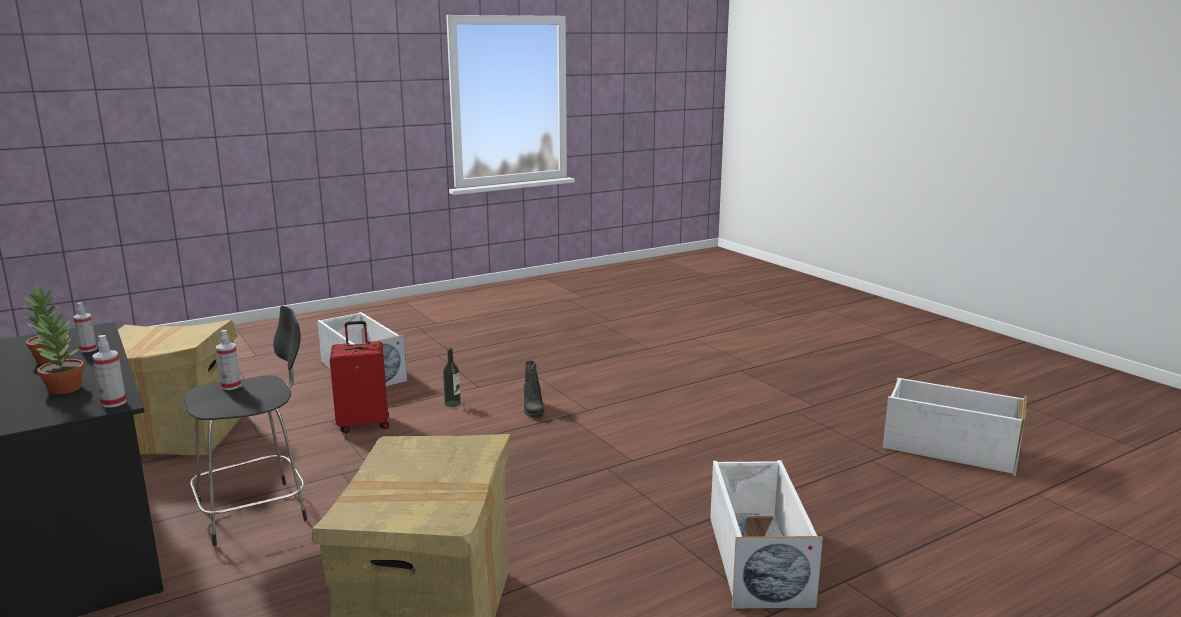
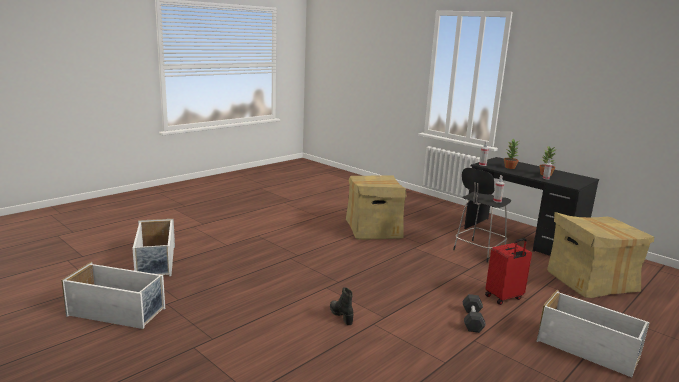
camera: 165 degrees right, 0 degrees up
(452, 403) = (472, 320): bottle -> black dumbbell
(532, 410) = (412, 320): black boot -> black boot (341, 315)
(757, 559) = (260, 249): white storage box -> white storage box (156, 262)

